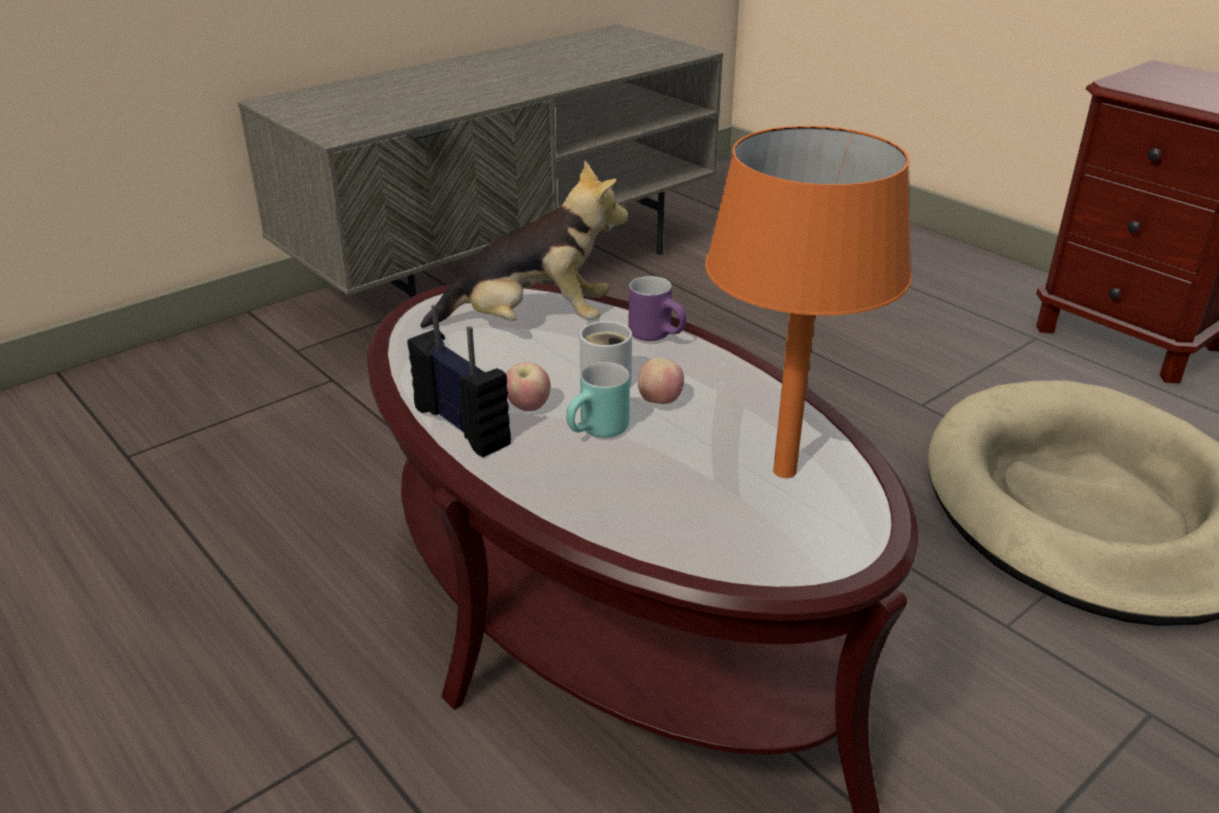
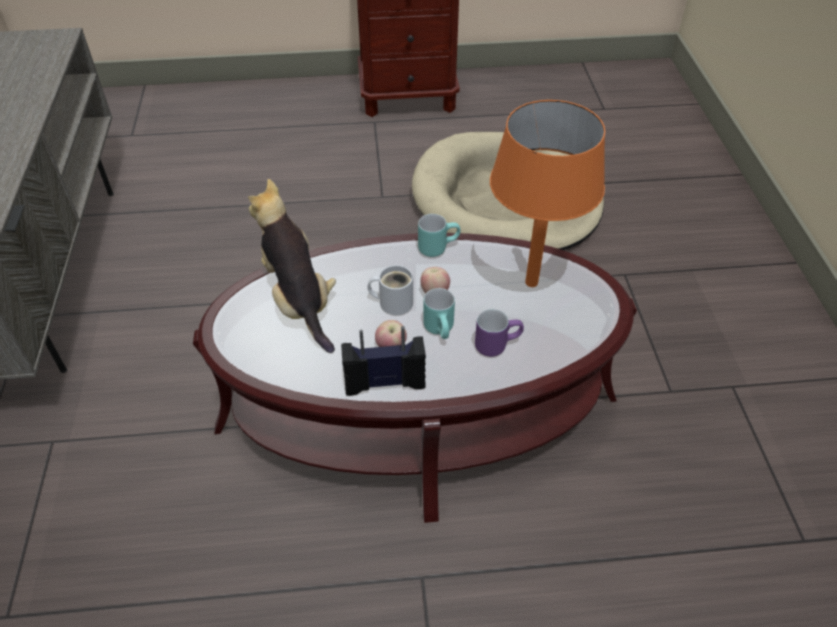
camera: 55 degrees left, 15 degrees up
(531, 323) = (299, 300): plush toy -> plush toy turned 60 degrees counterclockwise
(659, 335) = (369, 256): purple mug -> purple mug (496, 343)
(745, 373) = (437, 246): none -> turquoise mug

